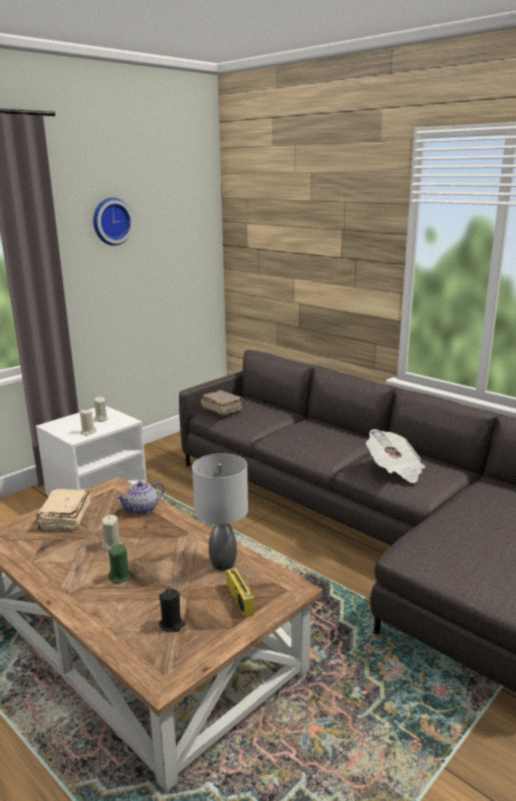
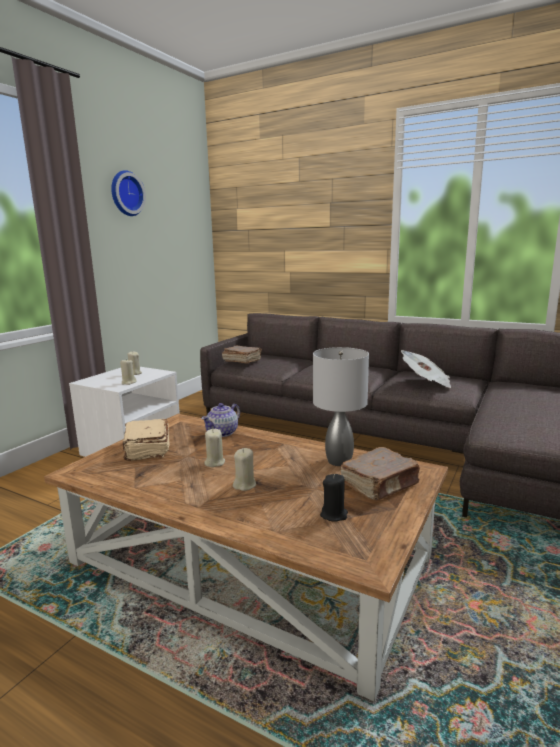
camera: 15 degrees left, 5 degrees down
(120, 577) = (244, 485): green candle -> beige candle
(238, 599) = (380, 485): radio -> brown book

